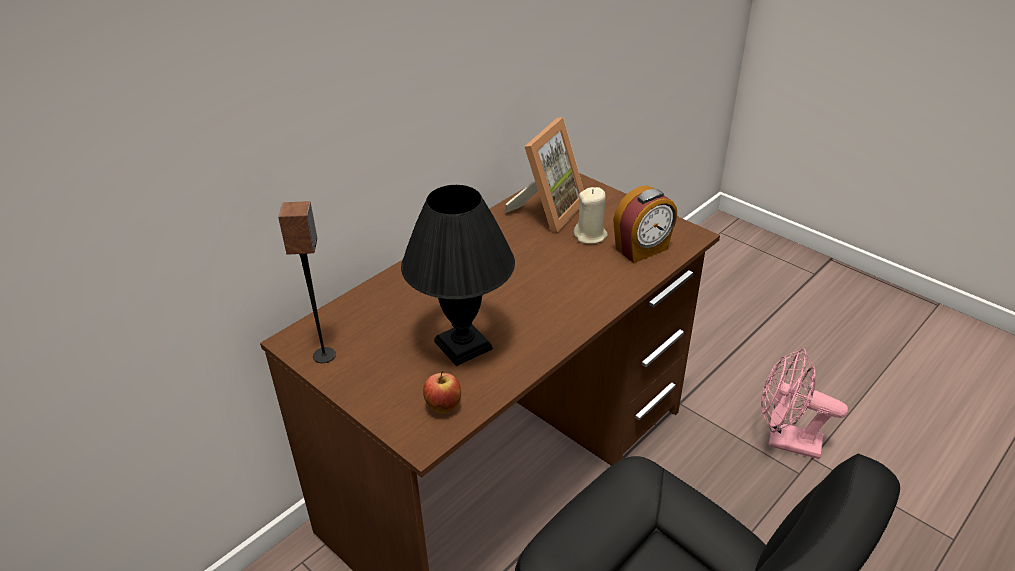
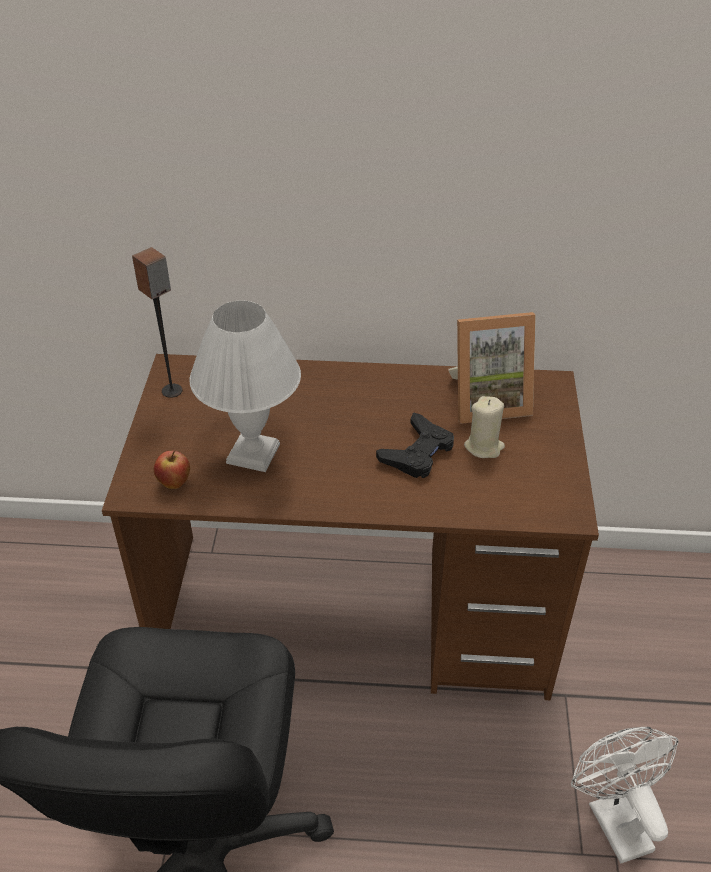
camera: 50 degrees right, 5 degrees up
(461, 345) = (253, 452): black table lamp -> white table lamp
(561, 265) = (417, 452): none -> black game controller
(642, 250) = (503, 491): alarm clock -> none
(785, 441) = (613, 818): pink fan -> white fan

